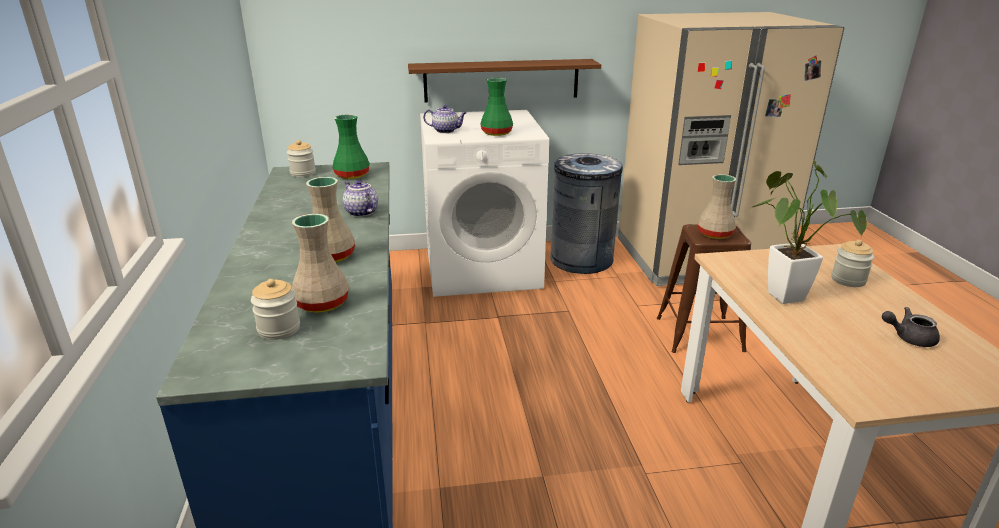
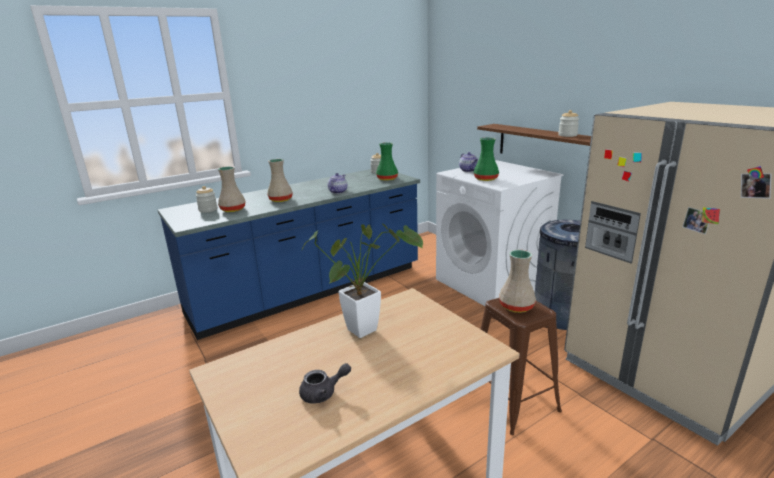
camera: 65 degrees right, 5 degrees down
(848, 280) = (424, 358): jar -> jar (567, 135)
(908, 338) = (323, 393): grey teapot -> grey teapot turned 90 degrees clockwise

